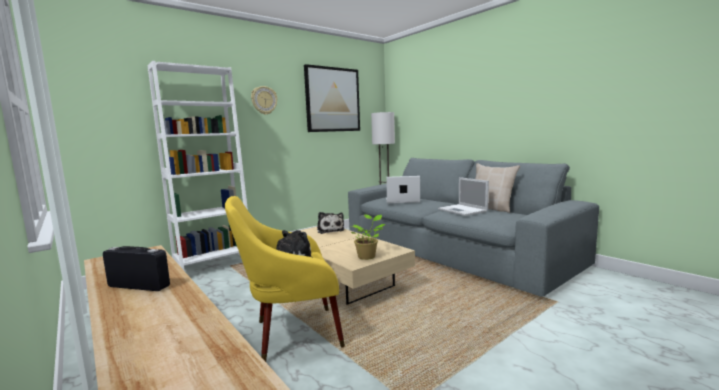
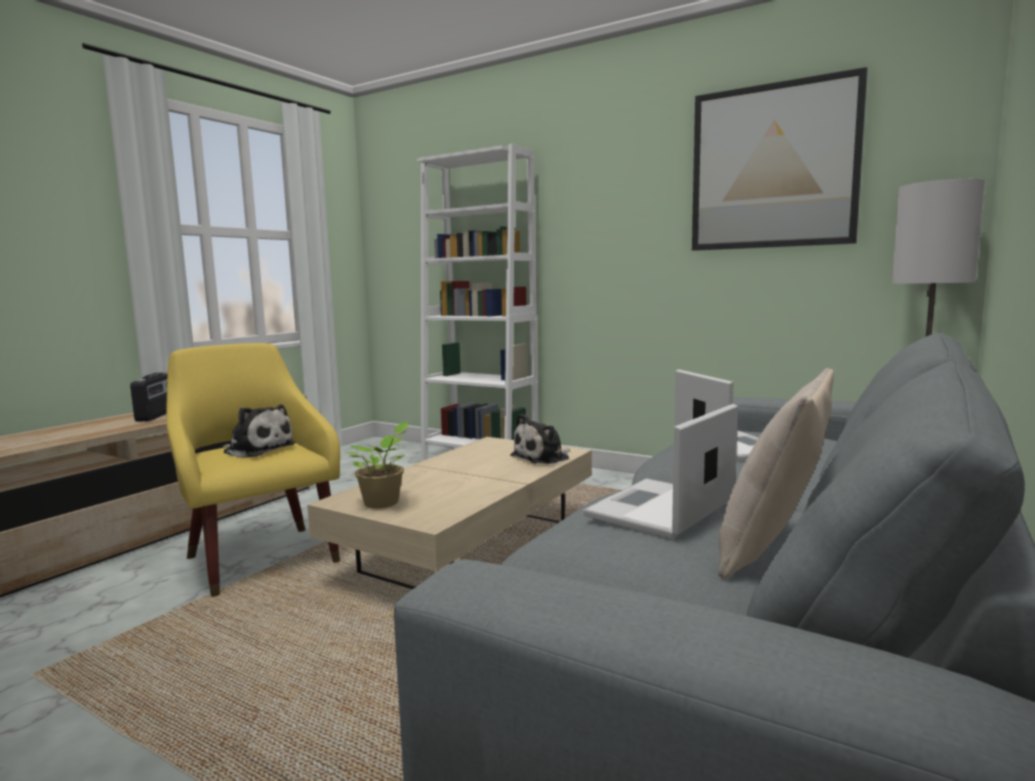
camera: 70 degrees right, 0 degrees up
(264, 100) = (604, 191): wall clock -> none

